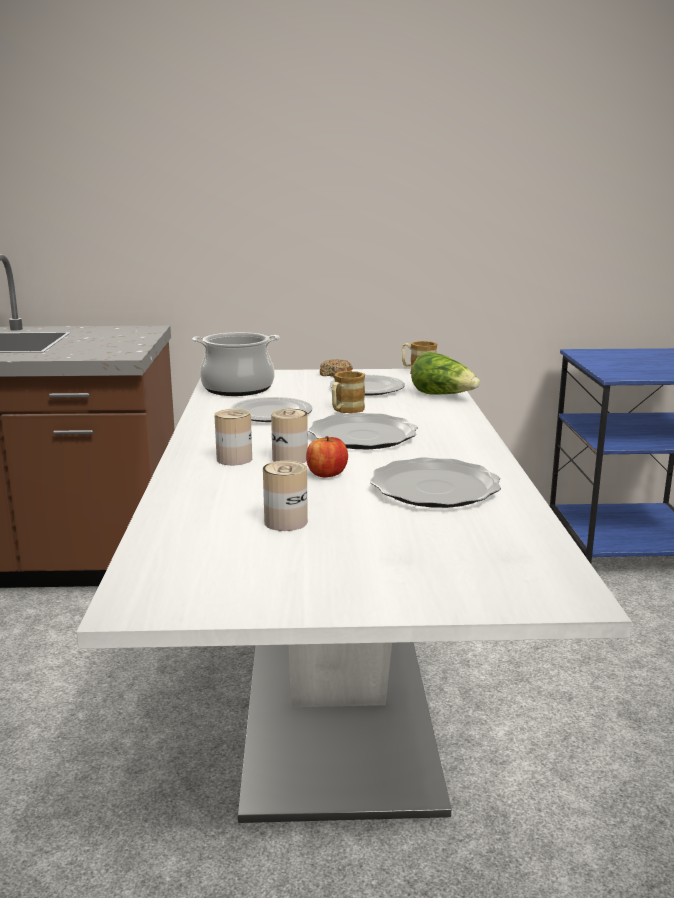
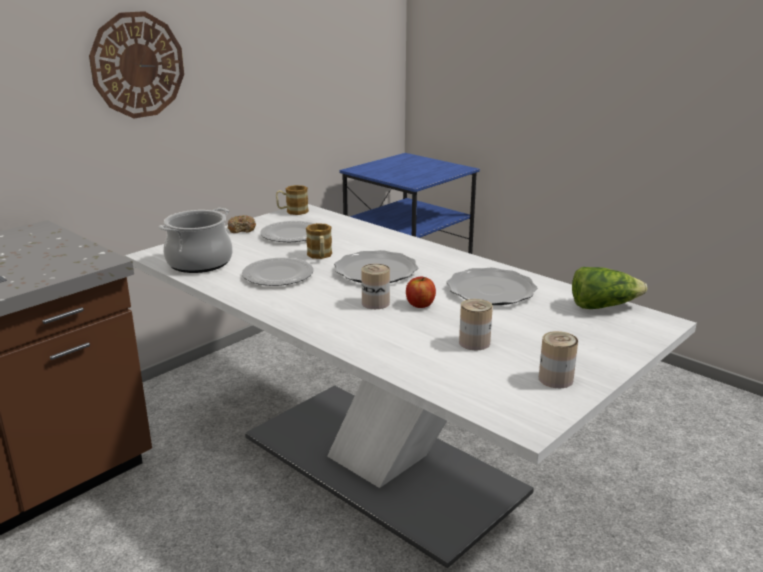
camera: 45 degrees left, 5 degrees up
(234, 459) = (344, 317): can -> can (555, 379)
(293, 185) = (137, 65): none -> wall clock
(443, 395) = (351, 226): lettuce -> lettuce (603, 306)

